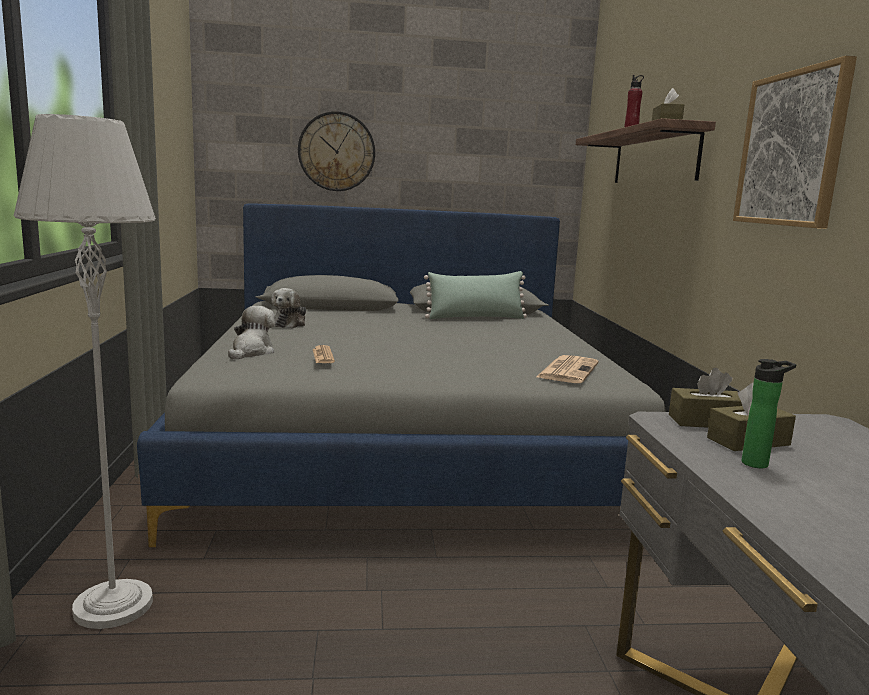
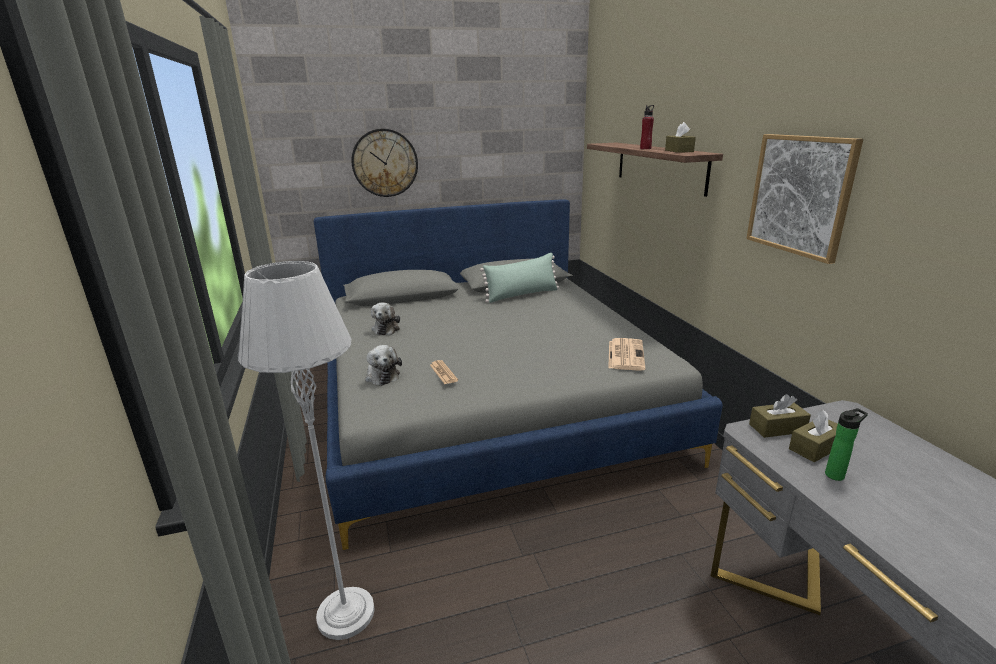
camera: 10 degrees left, 10 degrees up
(252, 353) = (382, 376): plush toy -> plush toy turned 150 degrees clockwise

